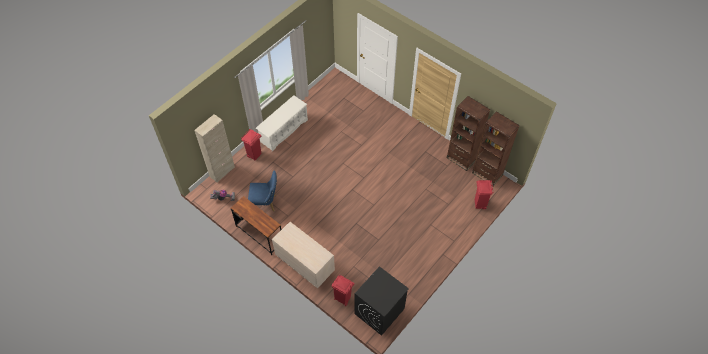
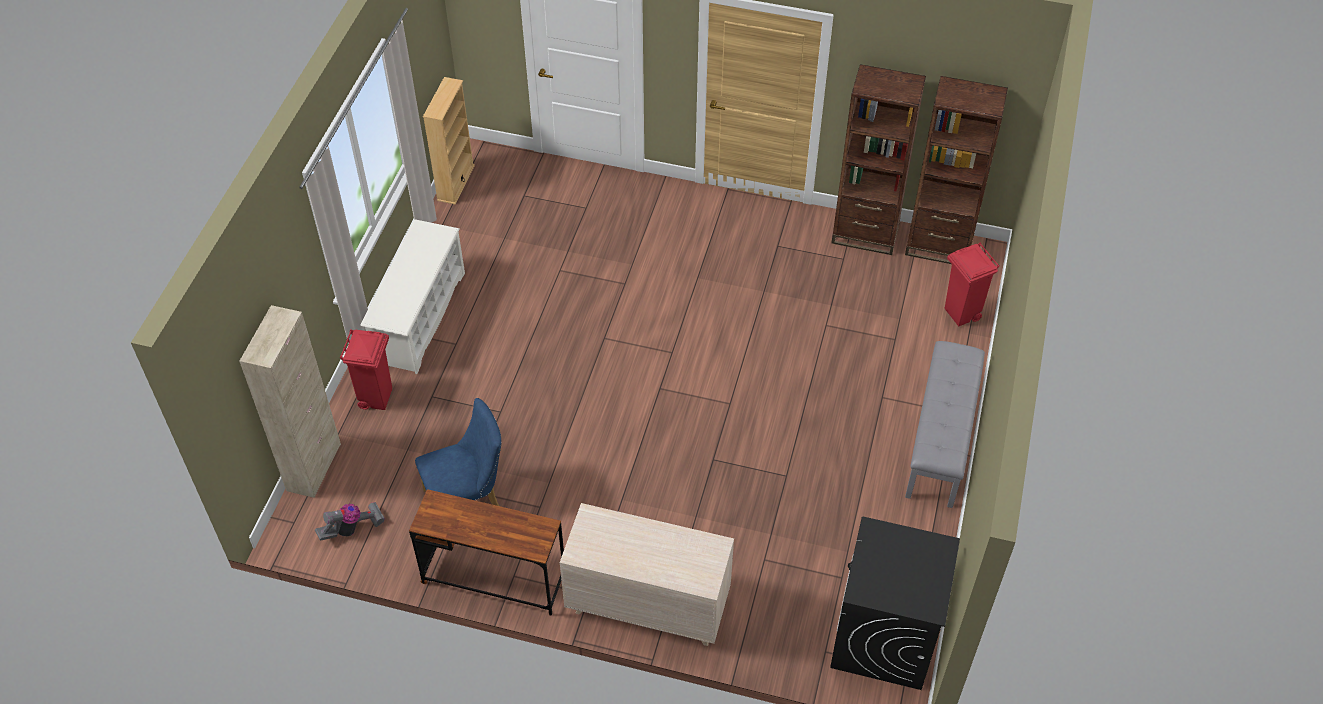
camera: 25 degrees left, 5 degrees down
(322, 84) = (455, 183): none -> beige bookcase
(342, 299) = (782, 645): red trash can -> none
(443, 249) = (941, 440): none -> grey bench

